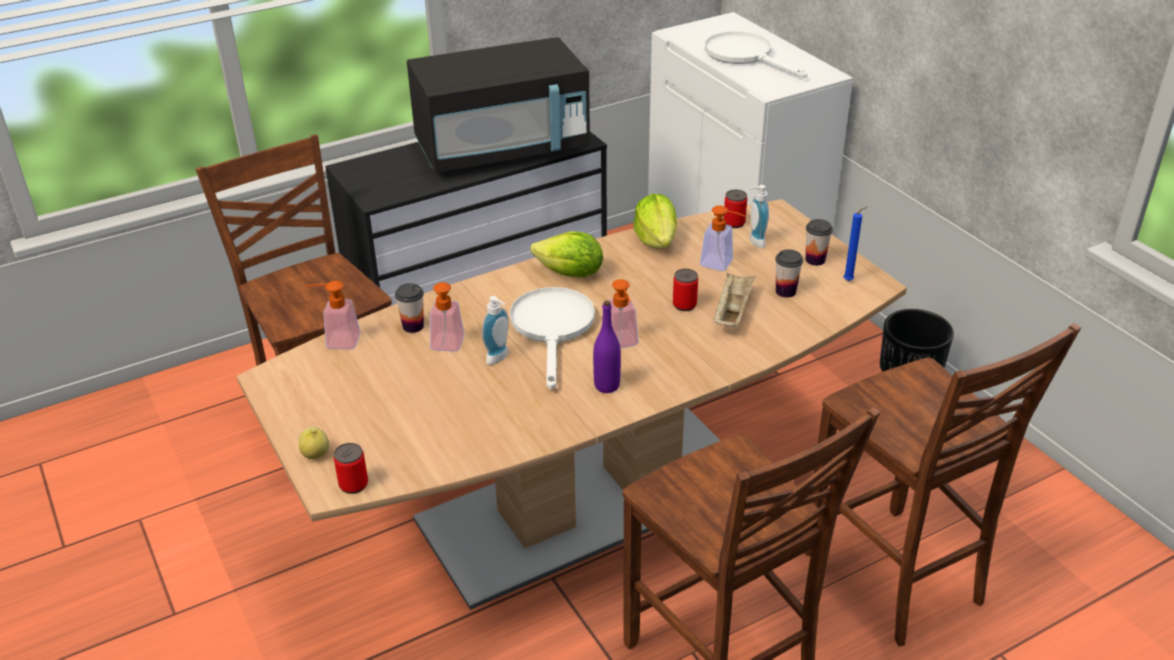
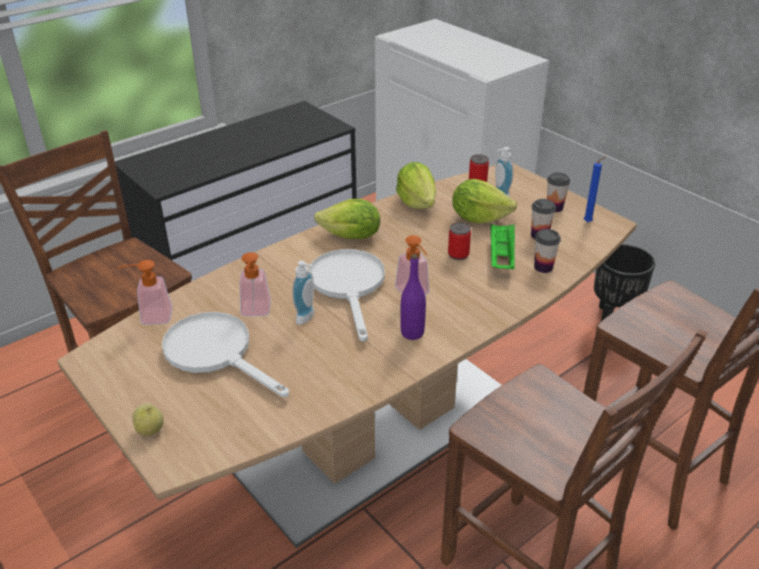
camera: 10 degrees left, 0 degrees up
(353, 484) = (195, 457): can -> none
(413, 326) = (220, 296): cup -> cup (543, 267)
(502, 149) = (267, 137): black microwave -> none
(722, 264) = (479, 218): soap dispenser -> lettuce
(732, 311) = (501, 256): beige tray -> green tray
(745, 56) = (457, 49): white frying pan -> white frying pan (216, 353)

